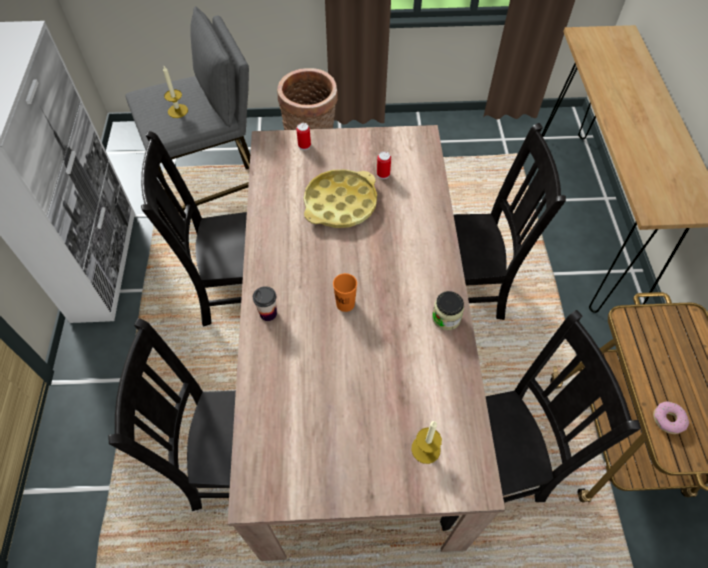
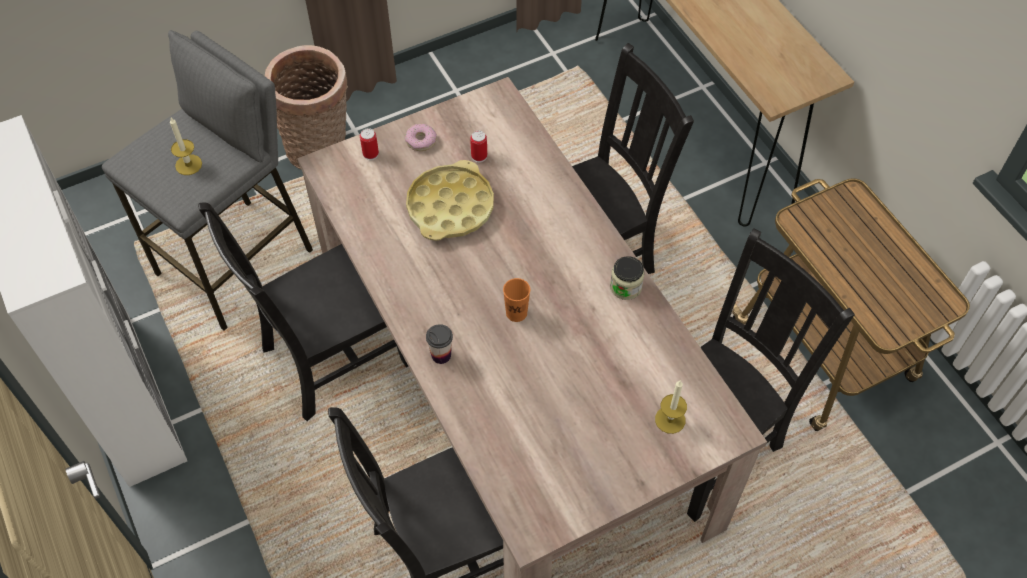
camera: 25 degrees left, 0 degrees up
(668, 419) = (871, 302): donut -> donut (421, 141)

